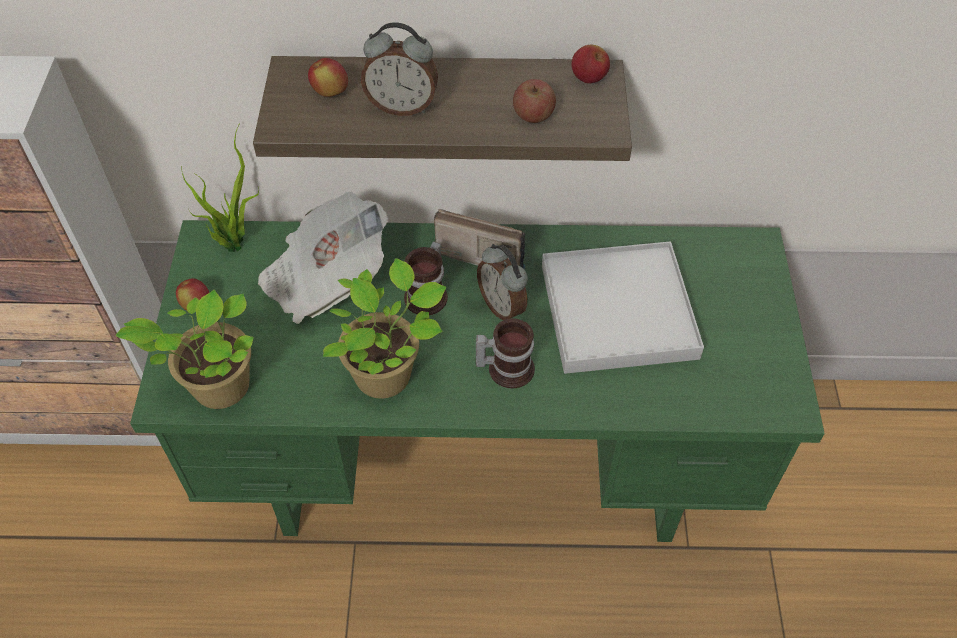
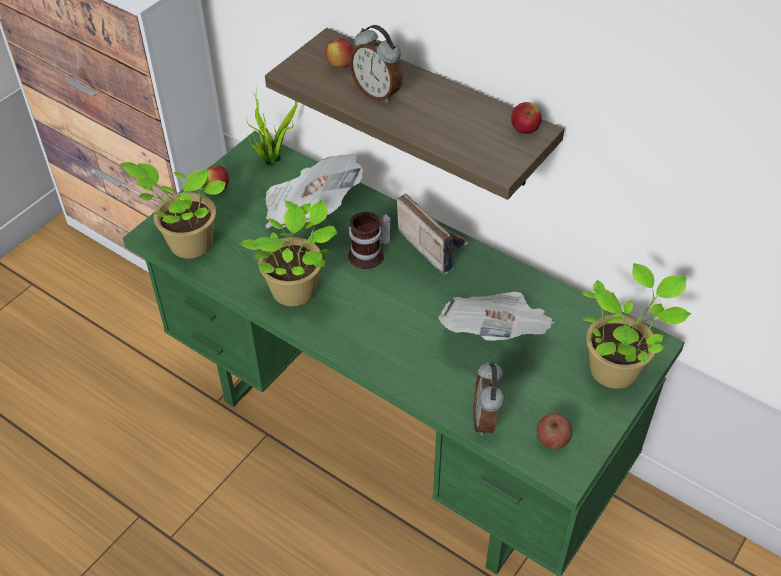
camera: 35 degrees right, 5 degrees down
(502, 306) = (414, 288): alarm clock -> alarm clock (486, 419)
(506, 367) = (380, 328): mug -> none
(533, 115) = (460, 137): apple -> apple (552, 439)
(617, 311) = (495, 334): white tray -> newspaper
(748, 284) = (617, 368): none -> potted plant

